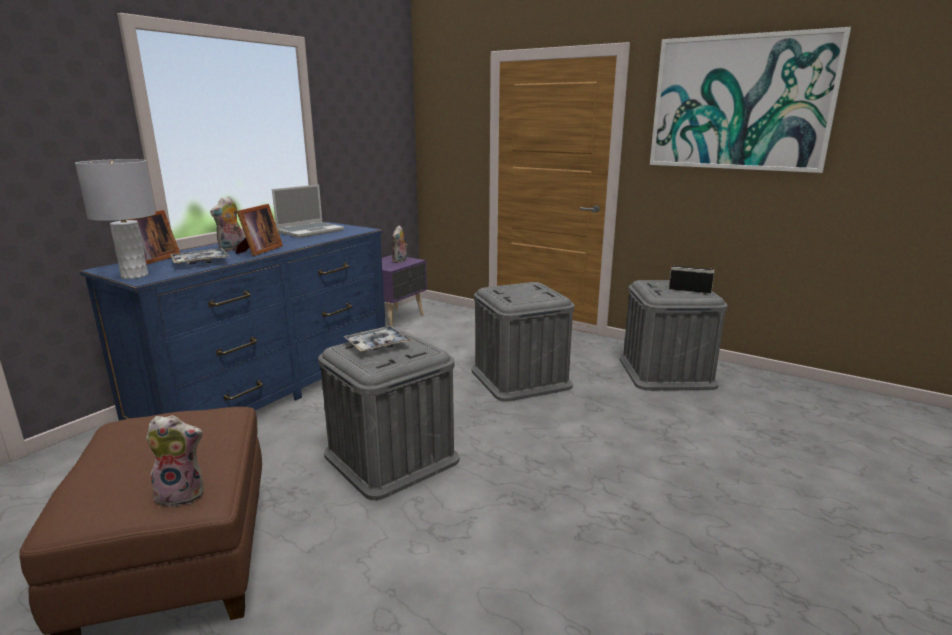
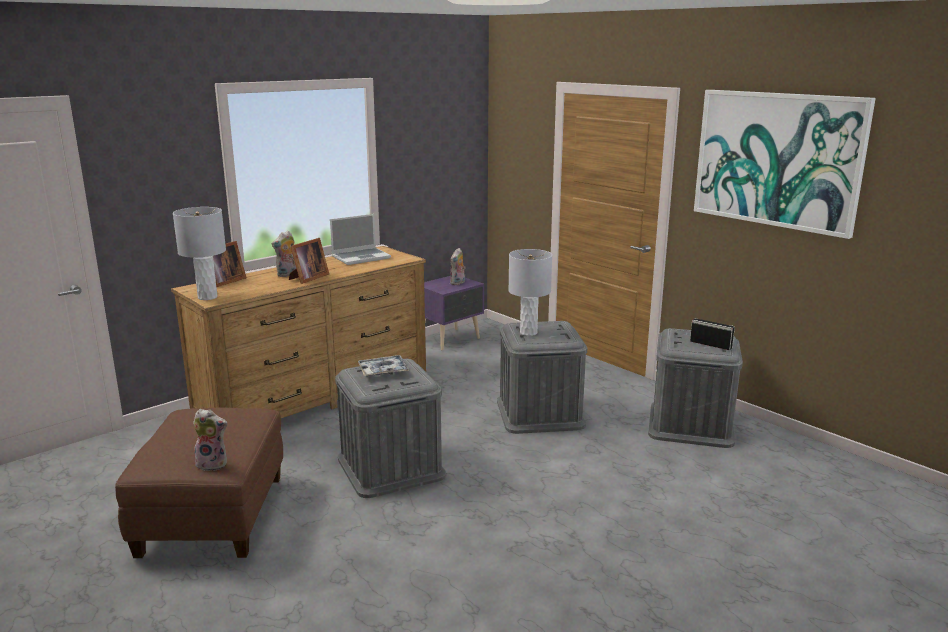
camera: 15 degrees right, 0 degrees up
(200, 262) = (259, 287): tray -> none
(272, 388) = (315, 396): blue dresser -> brown dresser
(510, 294) = (528, 333): none -> grey table lamp

